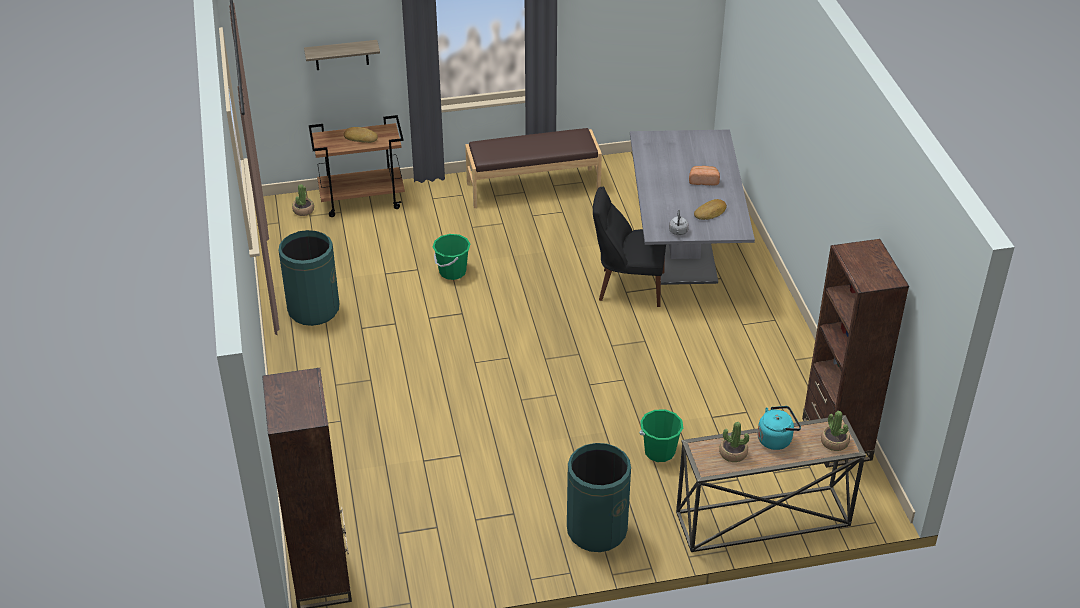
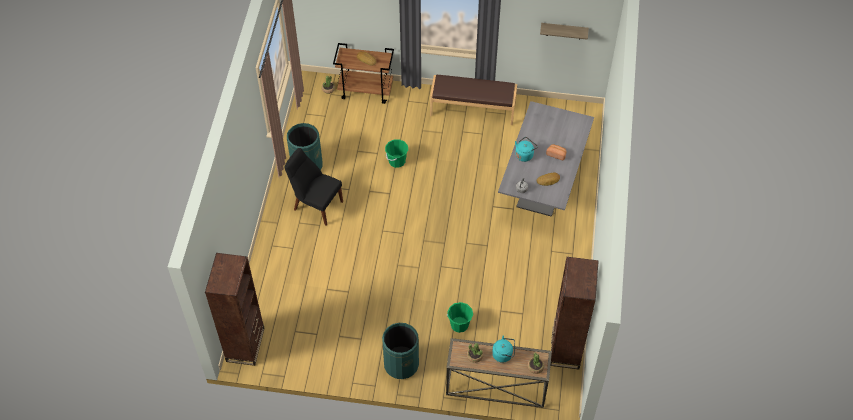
camera: 20 degrees right, 15 degrees up
(341, 55) = (361, 10): shelf -> shelf (564, 31)
(627, 287) = (495, 203): black chair -> black chair (316, 205)
(658, 191) = (524, 154): none -> turquoise kettle

